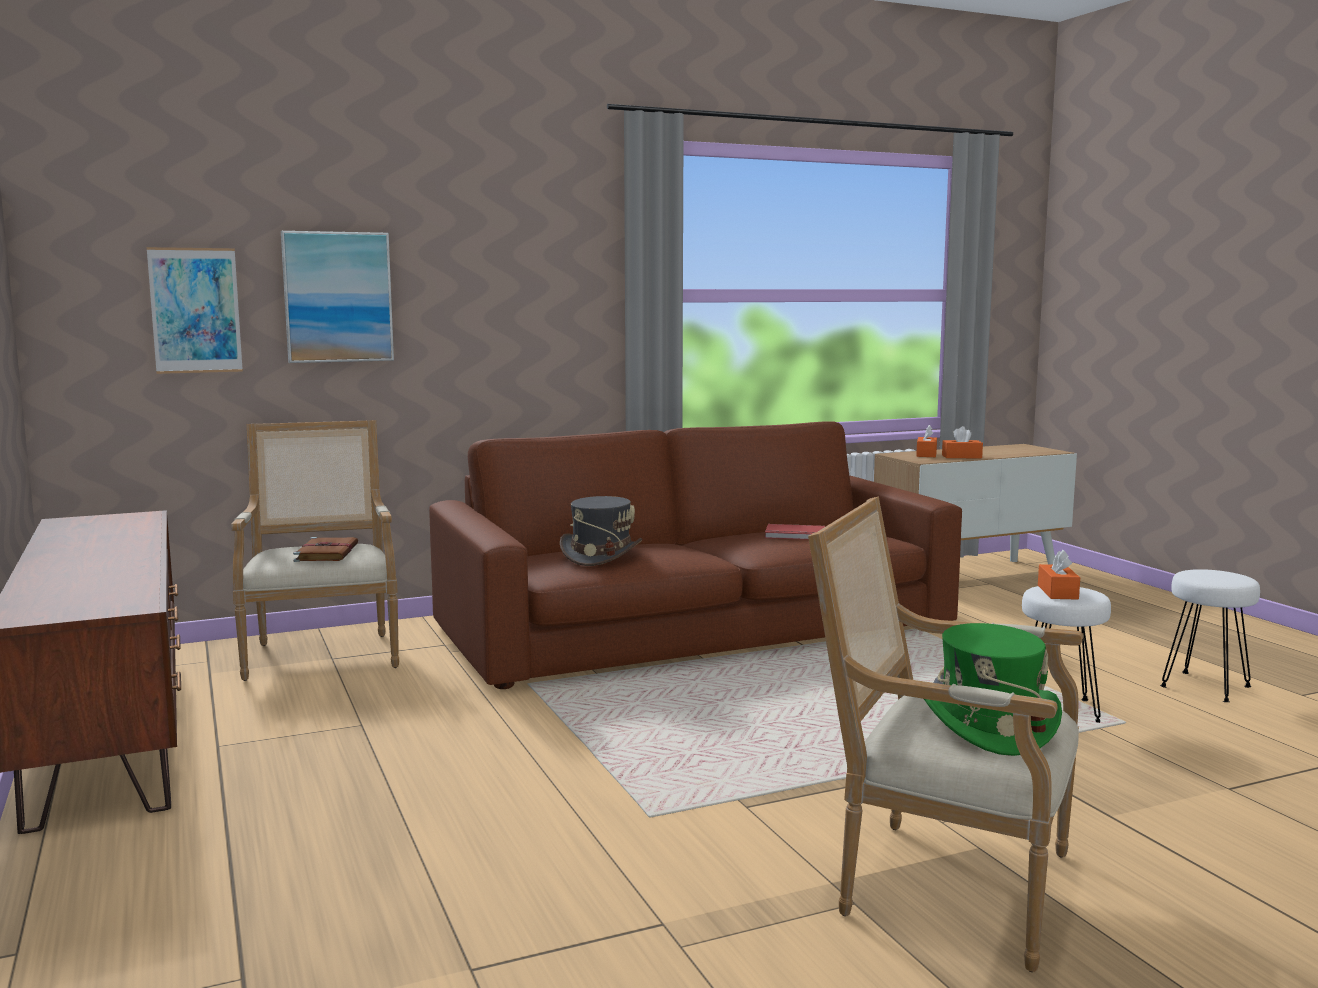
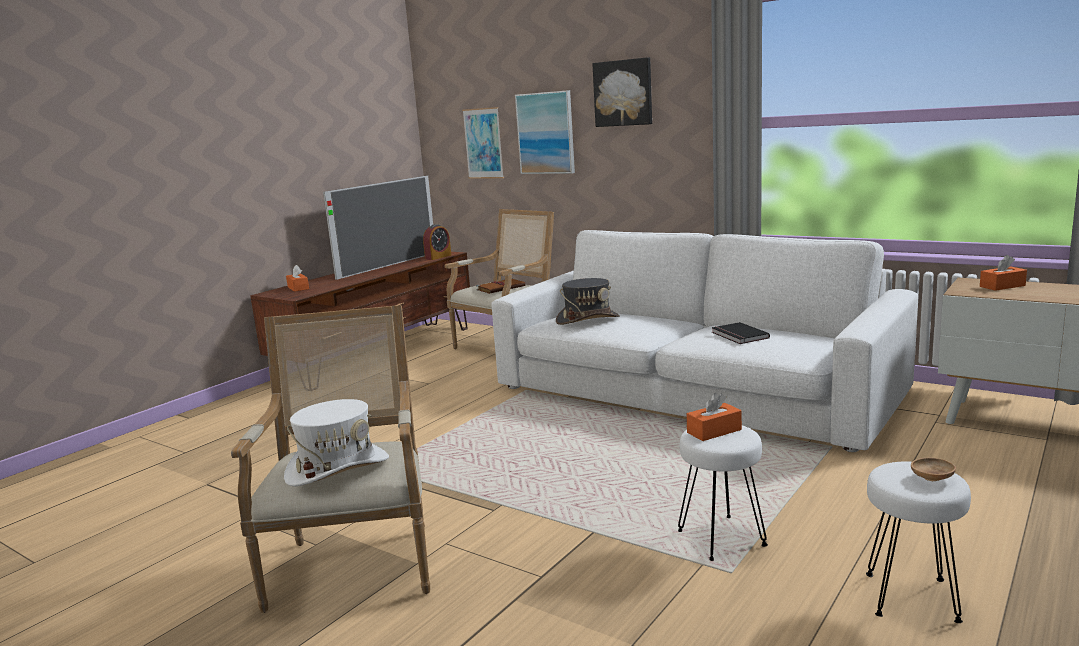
camera: 60 degrees right, 5 degrees up
(92, 544) = (389, 265): none -> television
(142, 521) = (438, 257): none -> alarm clock
(480, 245) = (623, 93): none -> picture
(696, 628) = (693, 391): brown sofa -> white sofa
(795, 535) = (738, 335): red book -> black book
(961, 457) = (1026, 294): orange tissue box -> orange tissue box (298, 288)
(987, 725) = (337, 468): green hat -> white hat
(1222, 574) = (932, 479): none -> brown bowl

